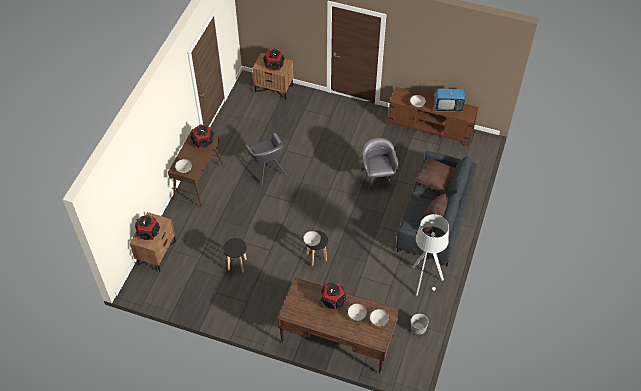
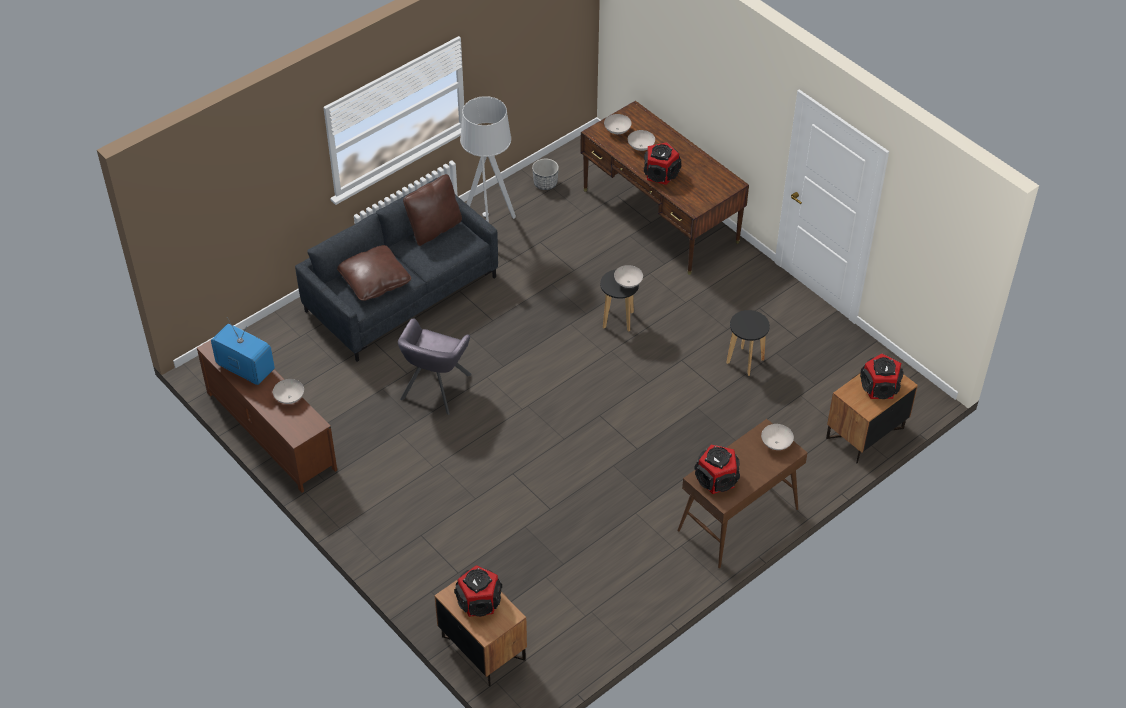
camera: 150 degrees left, 5 degrees down
(267, 169) = (605, 488): grey armchair -> none

